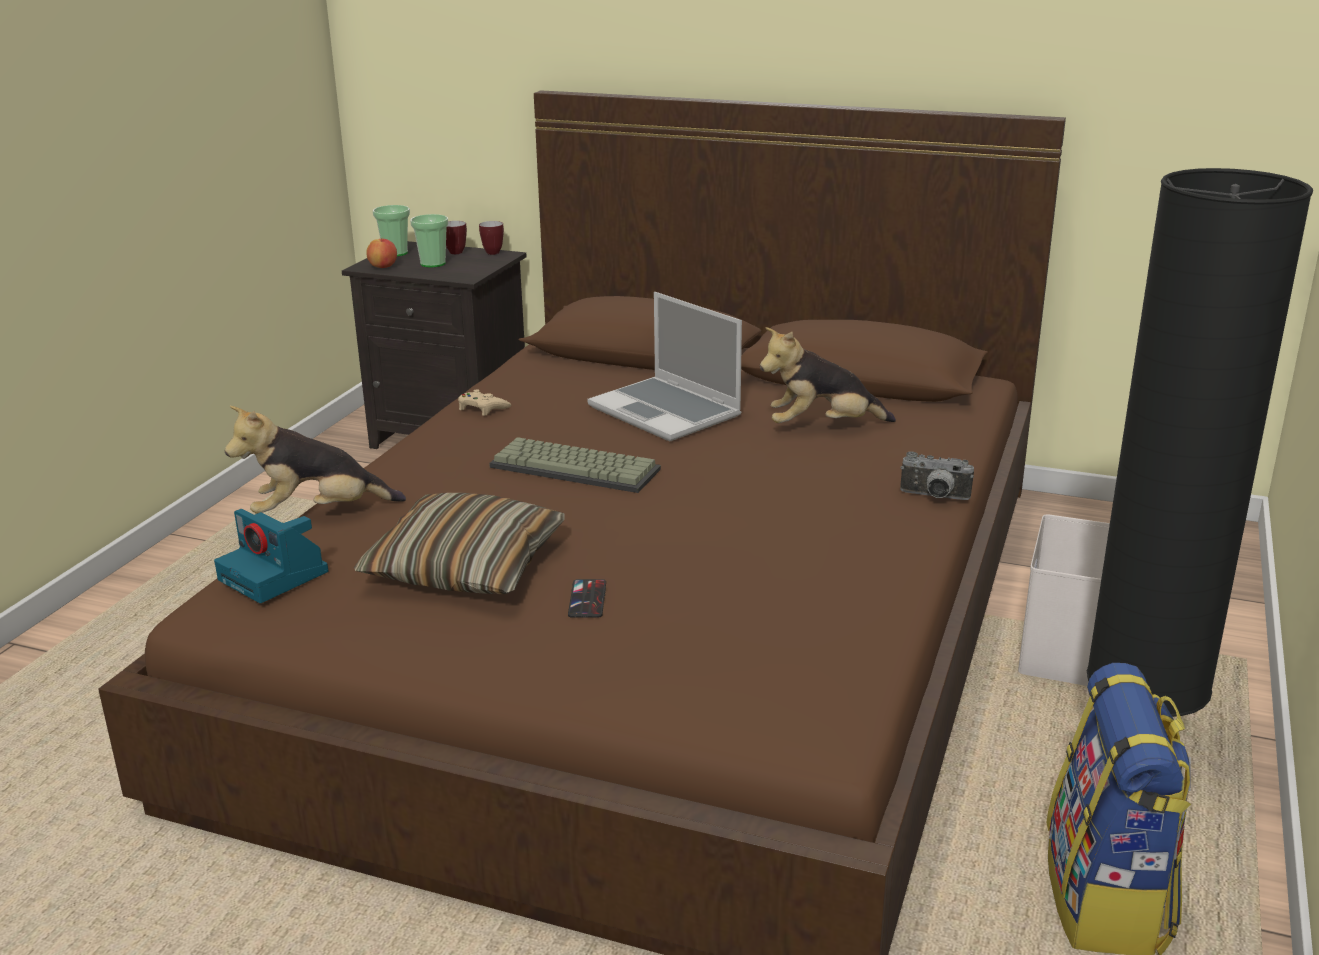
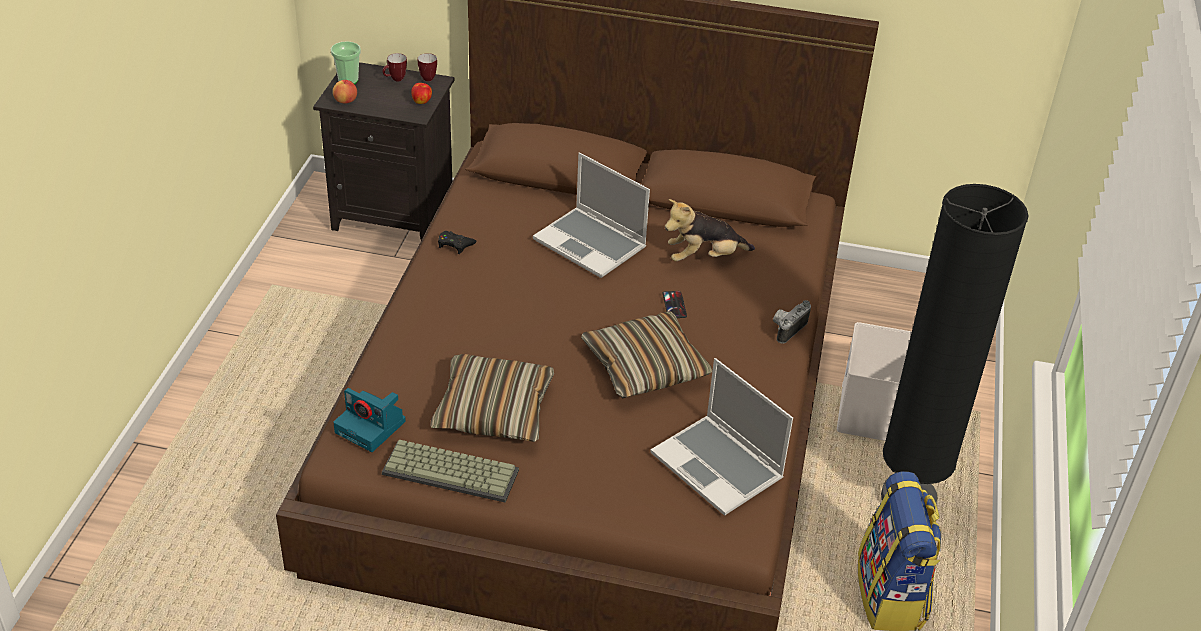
camera: 10 degrees left, 15 degrees up
(318, 513) = (375, 363): plush toy -> none
(433, 263) = (384, 96): cup -> none
(477, 268) = (422, 101): none -> apple
(482, 408) = (455, 244): beige game controller -> black game controller
(577, 467) = (542, 309): keyboard -> keyboard (452, 471)
(587, 599) = (579, 435): phone -> phone (674, 305)
(711, 529) = (645, 367): none -> pillow
(802, 645) = (719, 467): none -> laptop
(934, 497) = (787, 328): camera -> camera turned 120 degrees clockwise

